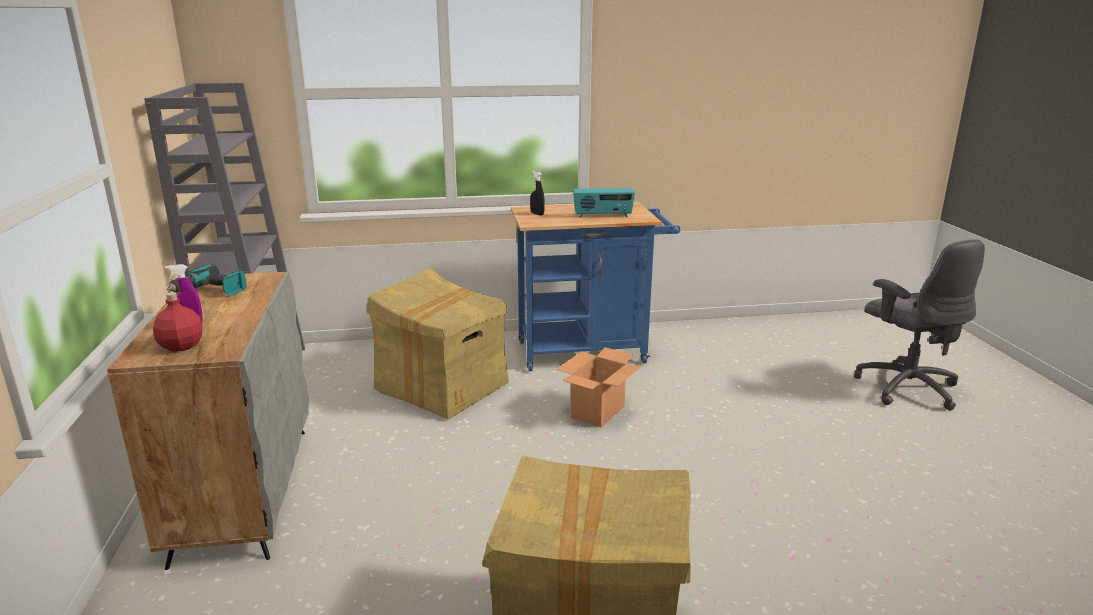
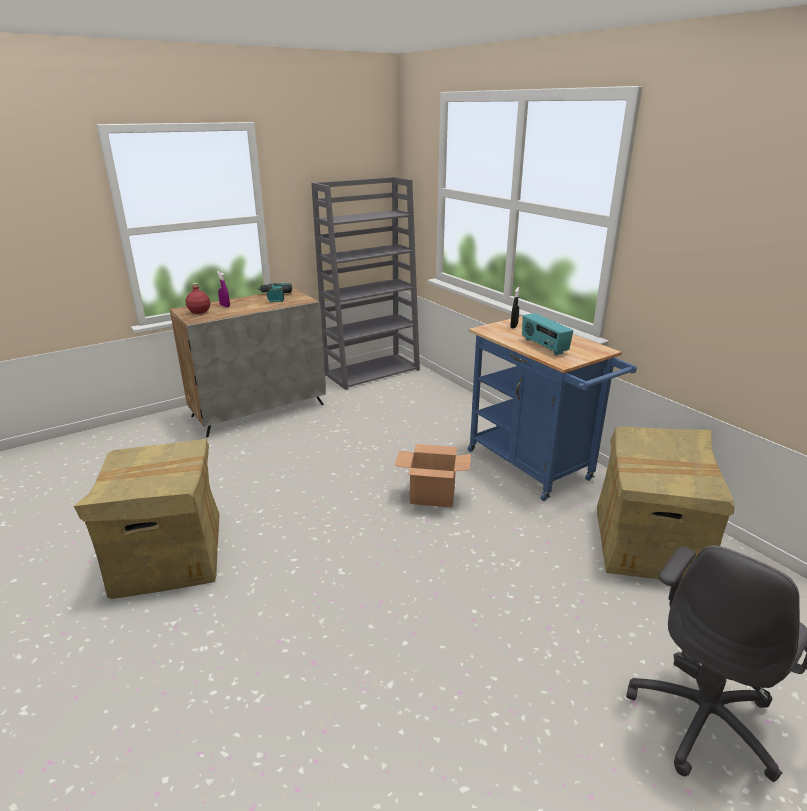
camera: 65 degrees right, 5 degrees up
(441, 387) = (413, 426): cardboard box -> cardboard box (649, 544)

